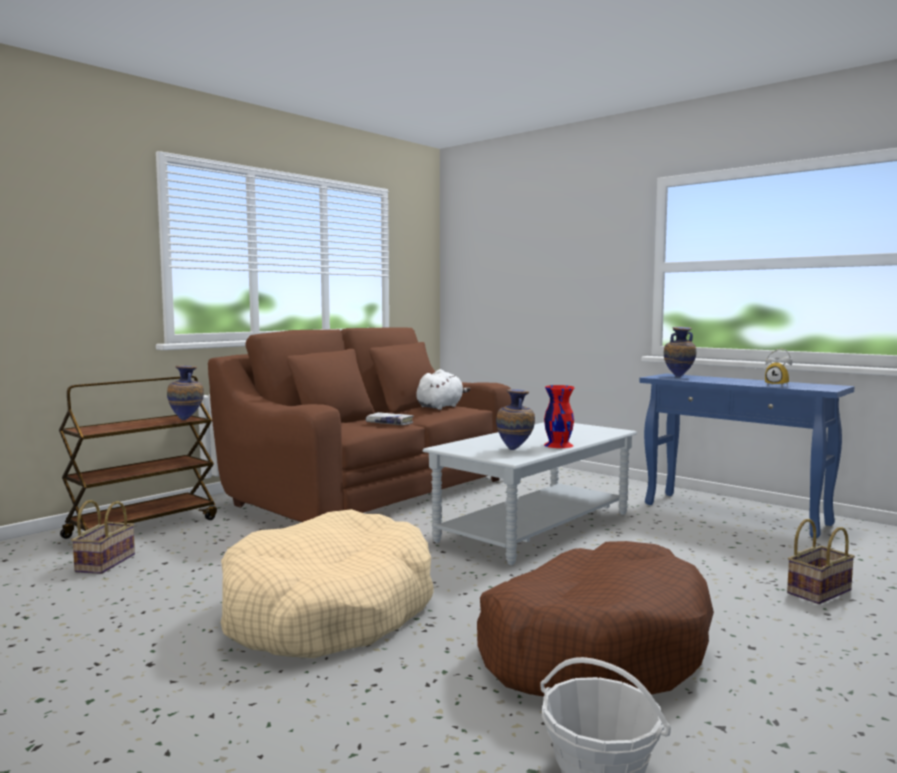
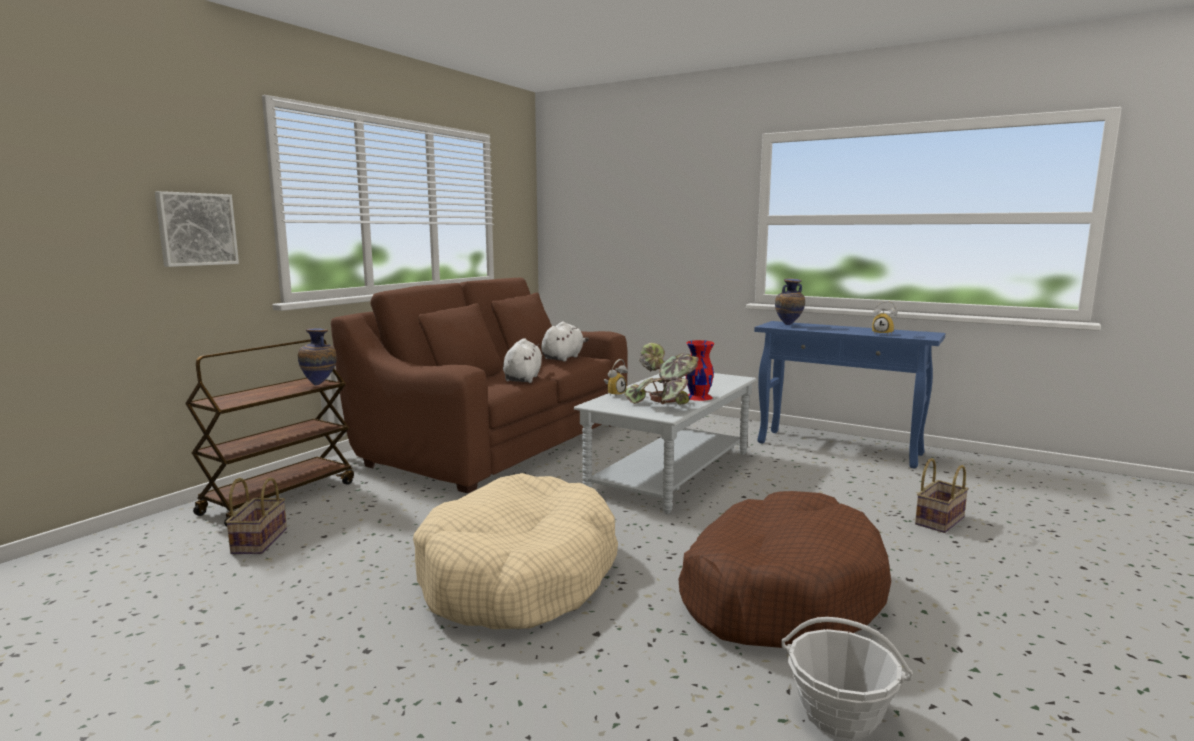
camera: 10 degrees left, 5 degrees up
(85, 271) = (196, 229): none -> picture
(389, 424) = (523, 379): white book -> white plush toy
(472, 440) = (614, 394): none -> alarm clock
(515, 450) = (663, 404): vase -> potted plant

